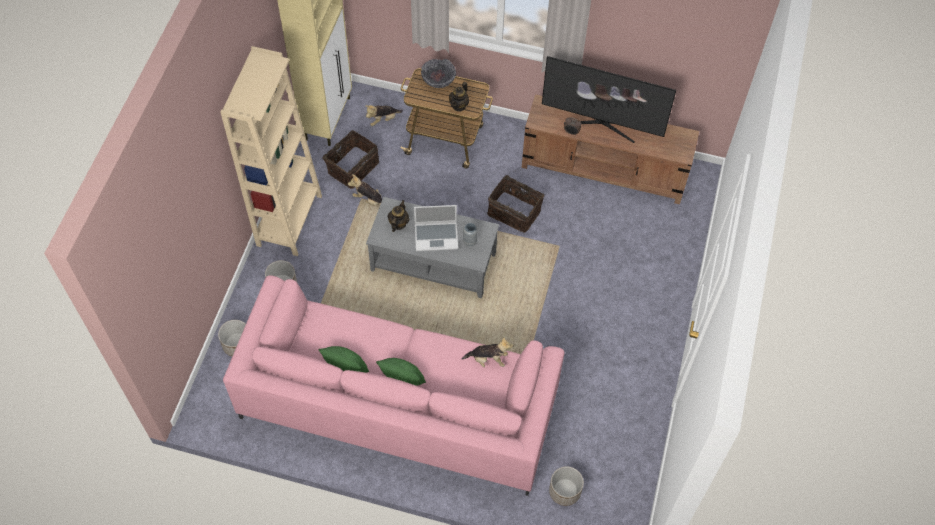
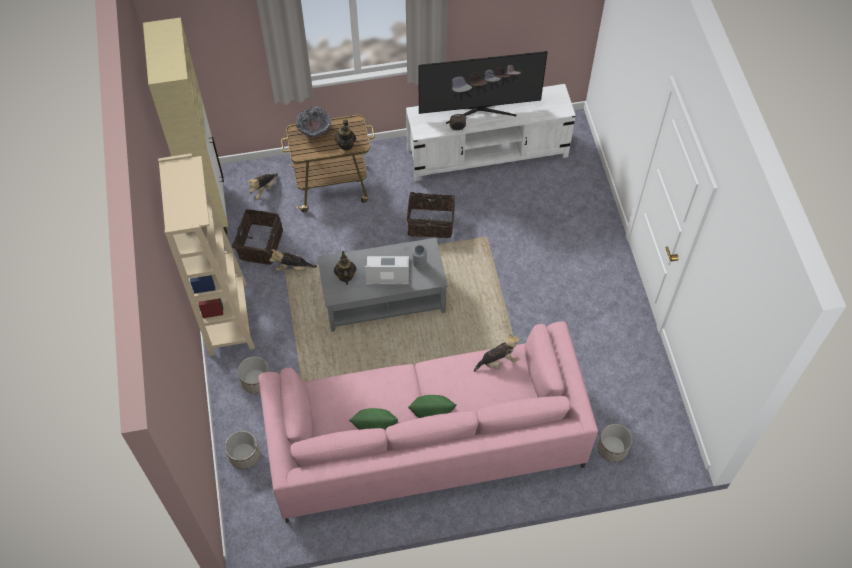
camera: 25 degrees left, 0 degrees up
(437, 236) = (387, 272): laptop -> laptop turned 150 degrees counterclockwise
(604, 169) = (488, 153): brown tv stand -> white tv stand

